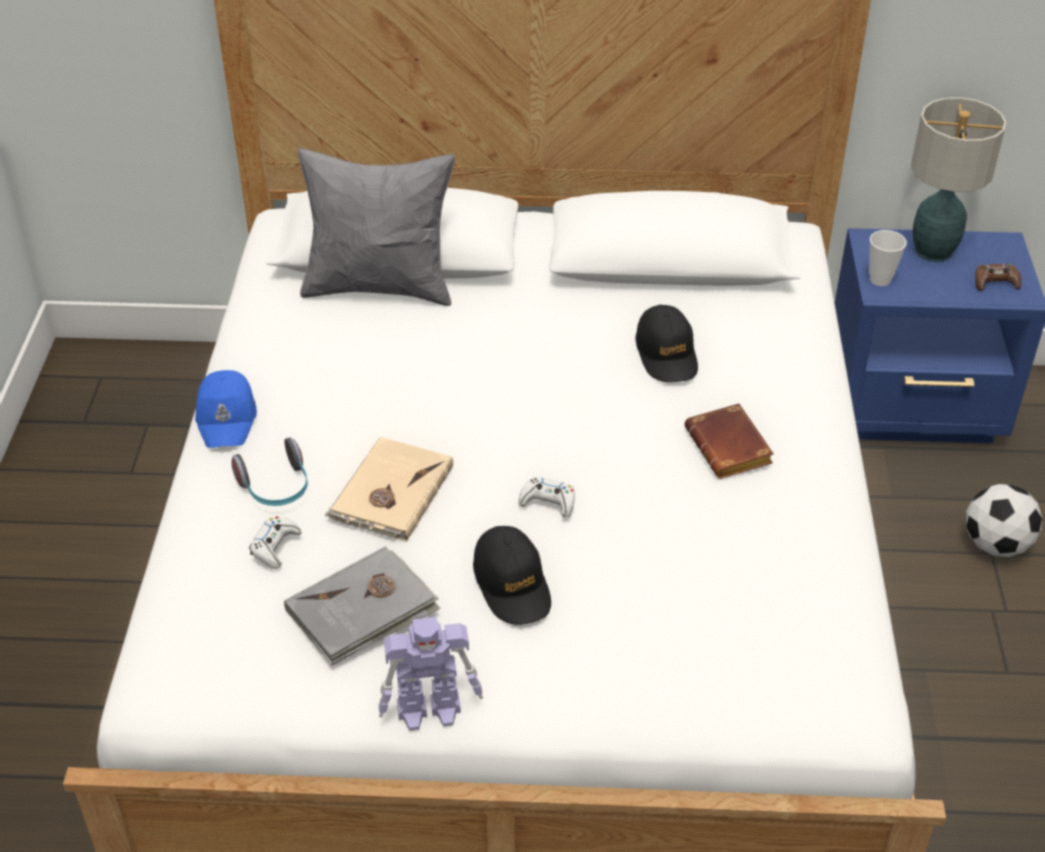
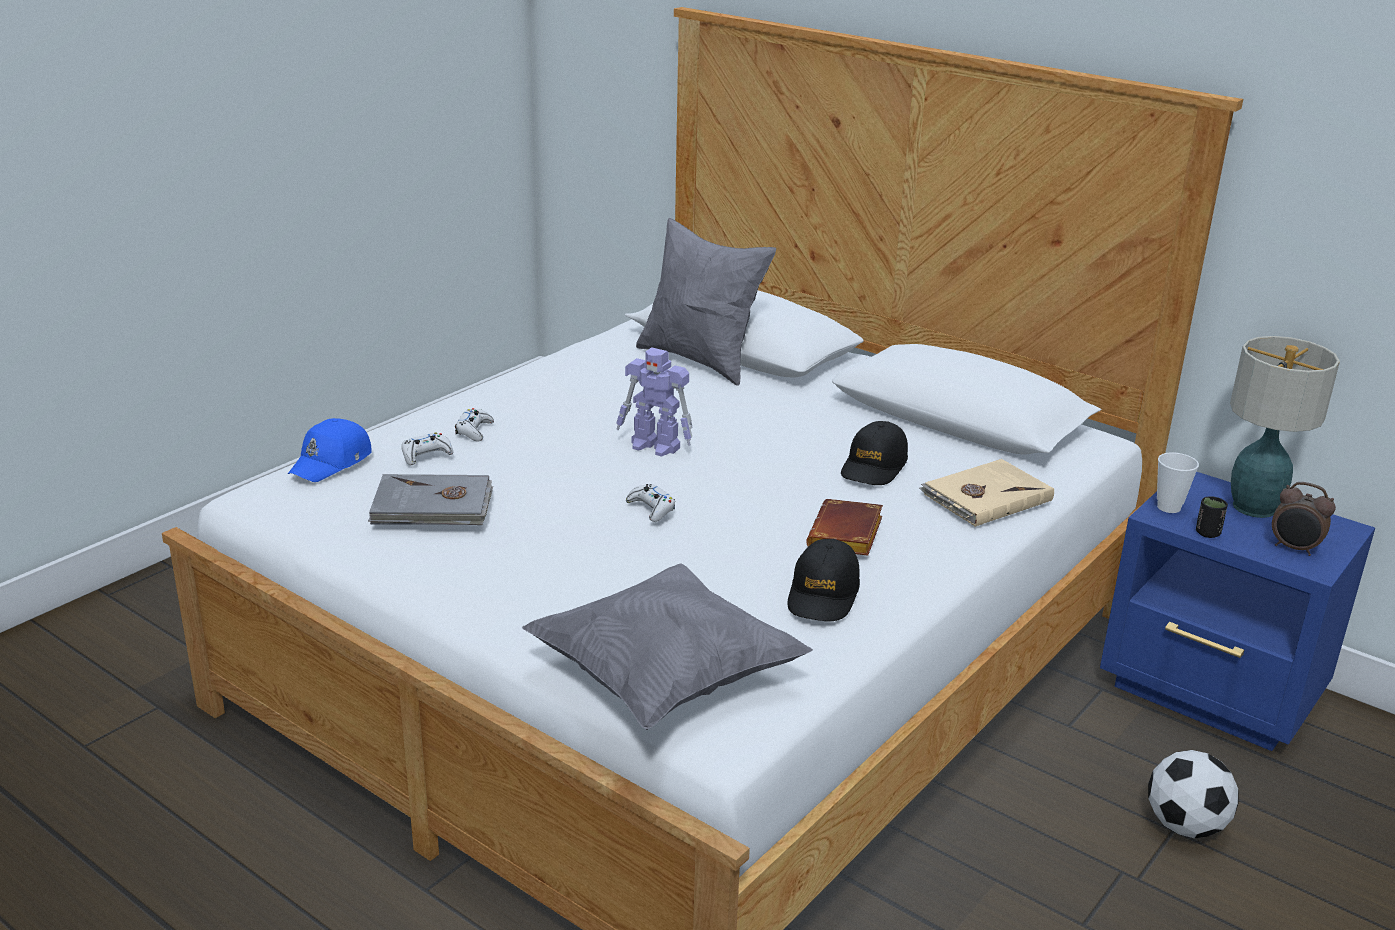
camera: 35 degrees right, 15 degrees down
(227, 417) = (497, 387): blue cap -> blue cap (332, 462)
(276, 488) = (474, 431): headphones -> white game controller
(390, 493) = (542, 458): beige book -> beige book (985, 497)
(431, 710) = (403, 579): toy robot -> toy robot (656, 446)
(512, 584) = (559, 540): black cap -> black cap (823, 594)
(763, 687) = (664, 679): none -> grey pillow
(929, 295) = (1207, 533): none -> black cup
(995, 282) = (1294, 549): brown game controller -> alarm clock

